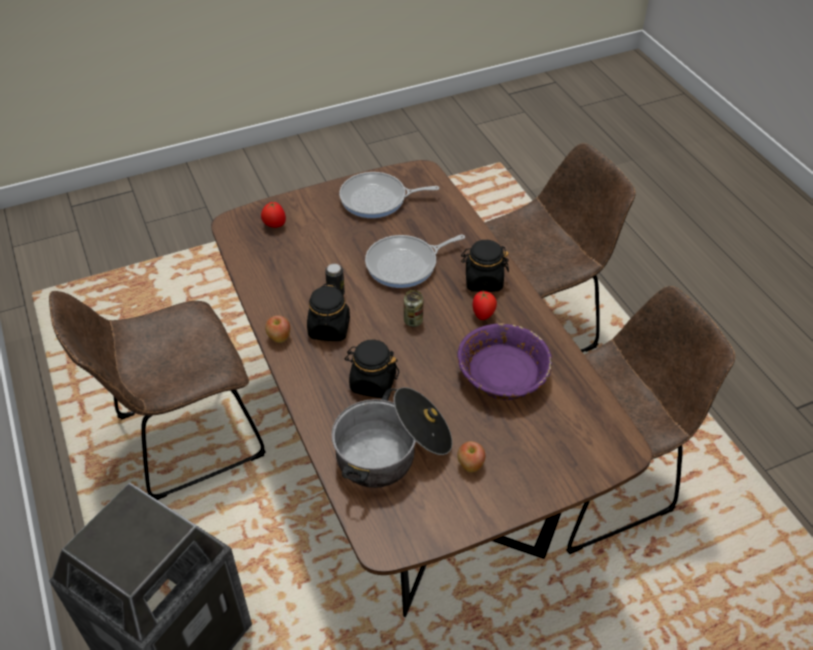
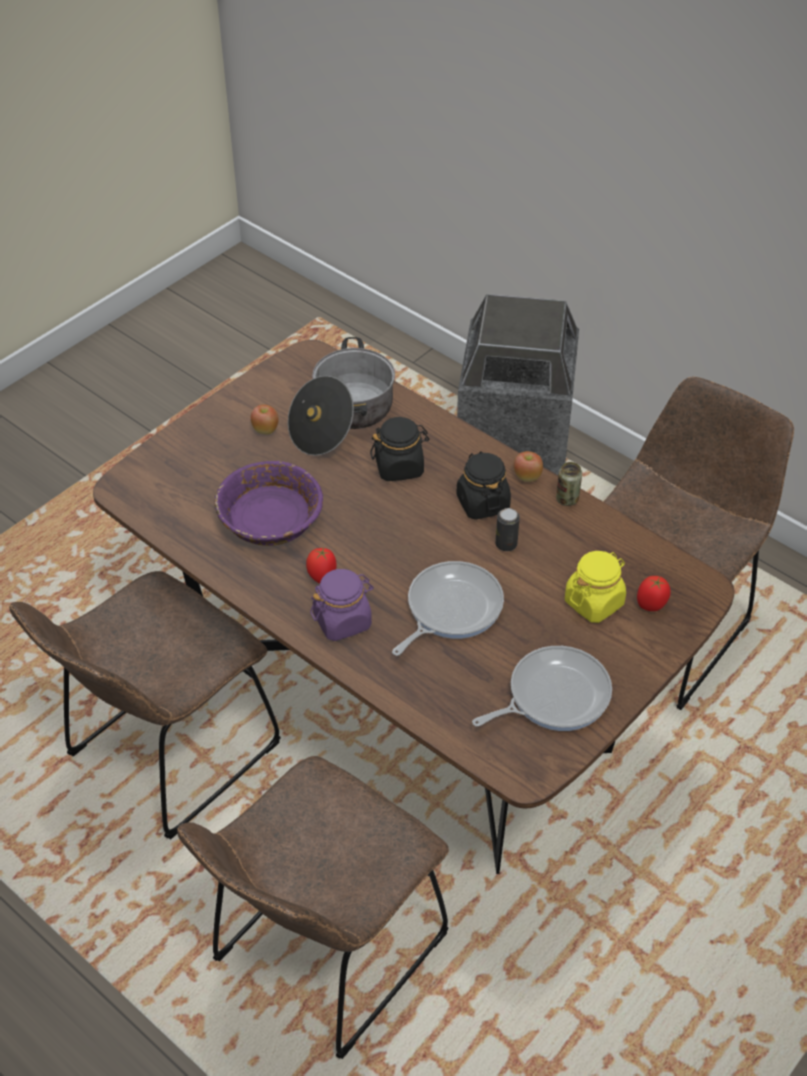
camera: 155 degrees right, 0 degrees up
(309, 238) = (594, 602): none -> yellow jar
(413, 321) = (398, 543): can -> can (567, 499)
(483, 281) = (343, 621): black jar -> purple jar

